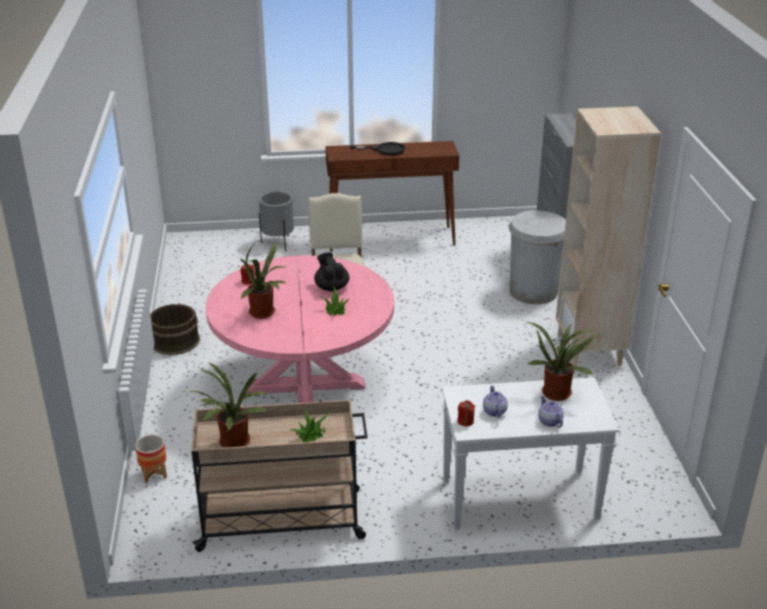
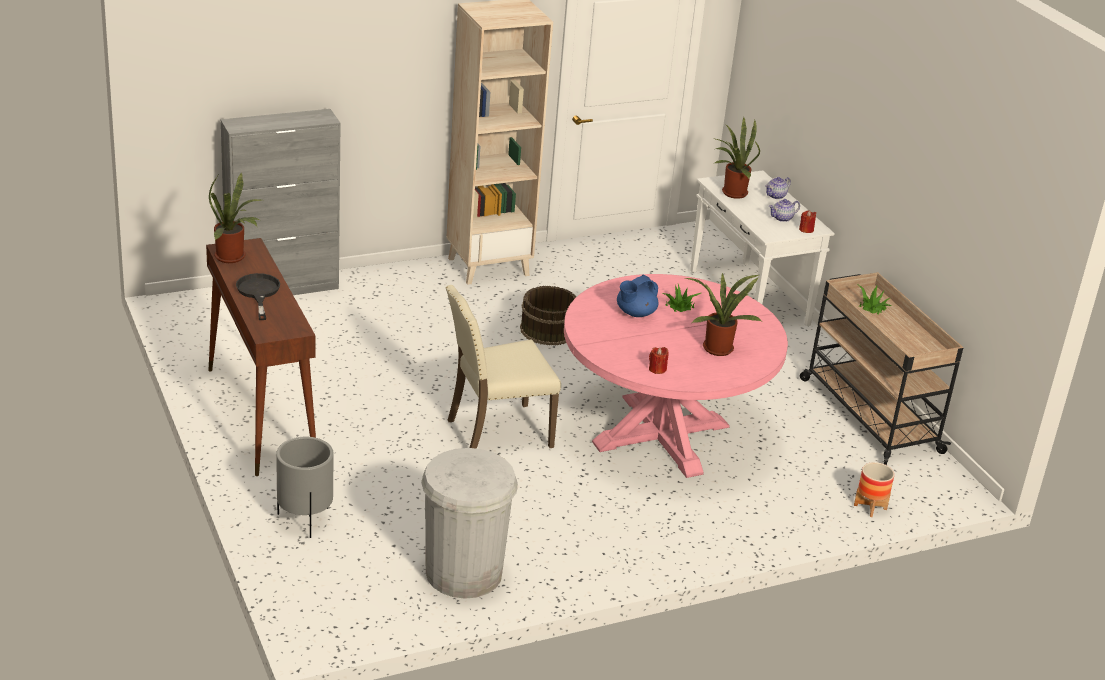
camera: 110 degrees left, 0 degrees up
(175, 342) = (625, 556): brown bucket -> brown bucket (548, 330)
(232, 444) = (919, 343): potted plant -> potted plant (233, 257)
(331, 287) = (635, 313): black teapot -> blue teapot
(533, 291) = (375, 300): white trash can -> white trash can (464, 573)

